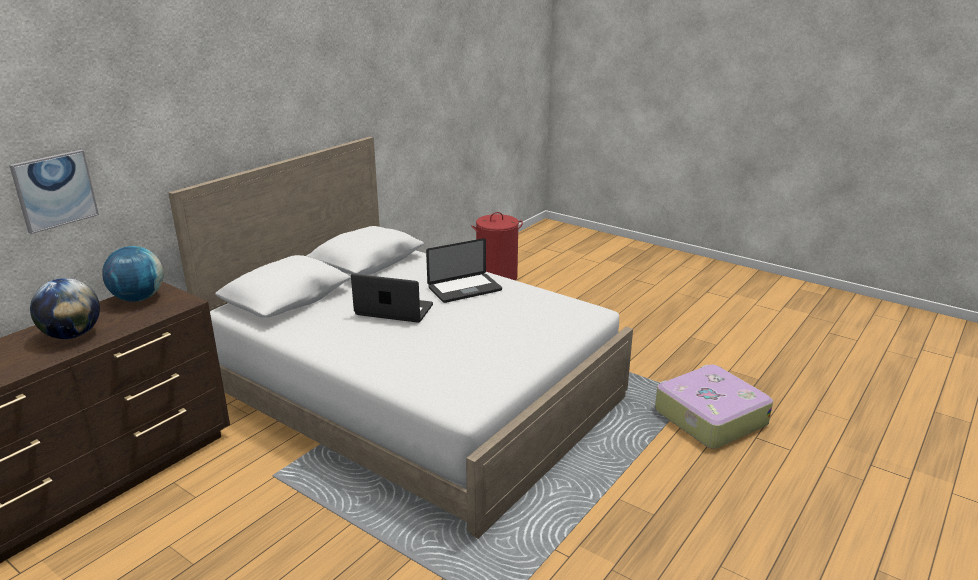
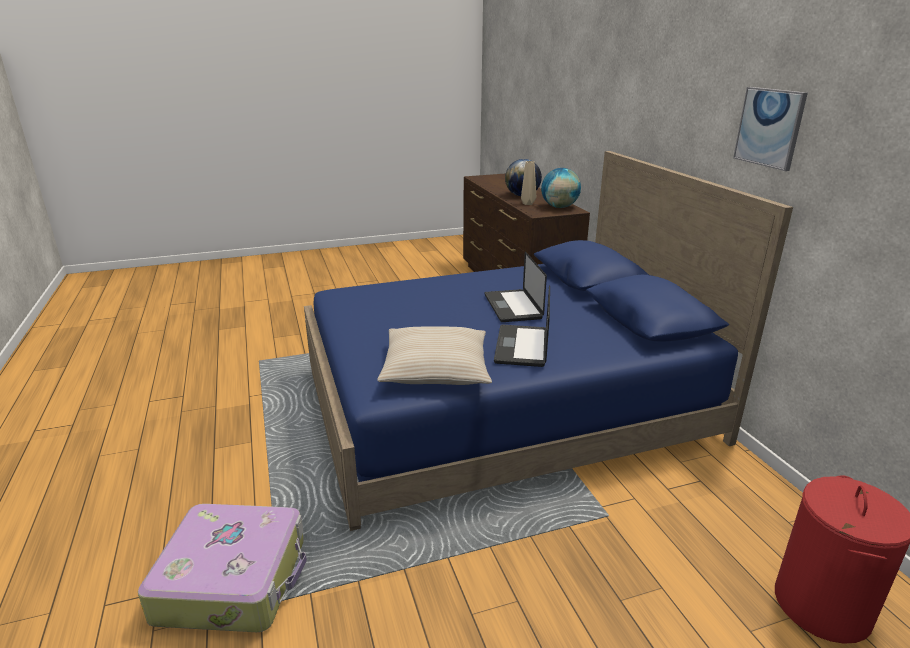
camera: 125 degrees right, 0 degrees up
(55, 190) = (576, 117): picture -> picture (769, 127)
(130, 319) = (528, 204): none -> beige vase
(394, 310) = (512, 307): laptop -> laptop turned 120 degrees clockwise
(417, 395) = (503, 405): white bed -> blue bed
(535, 305) = (436, 368): none -> beige pillow

